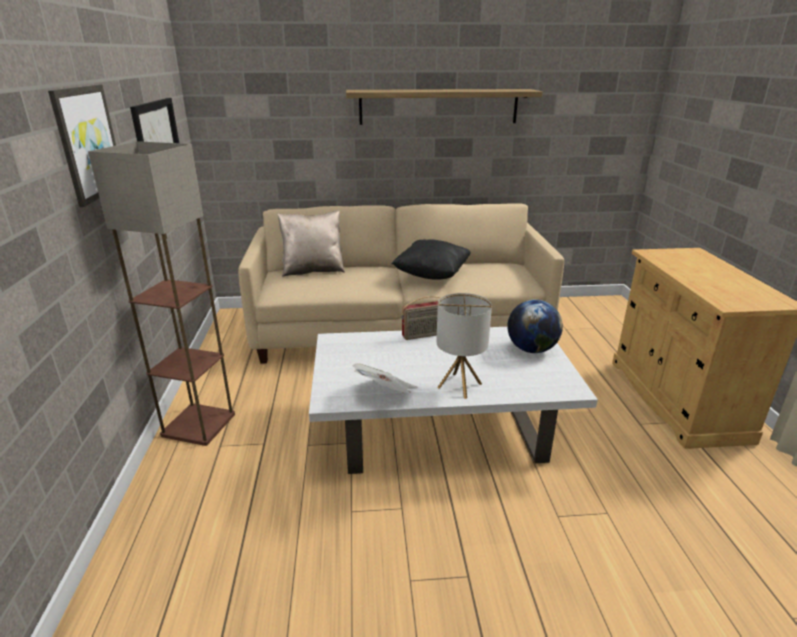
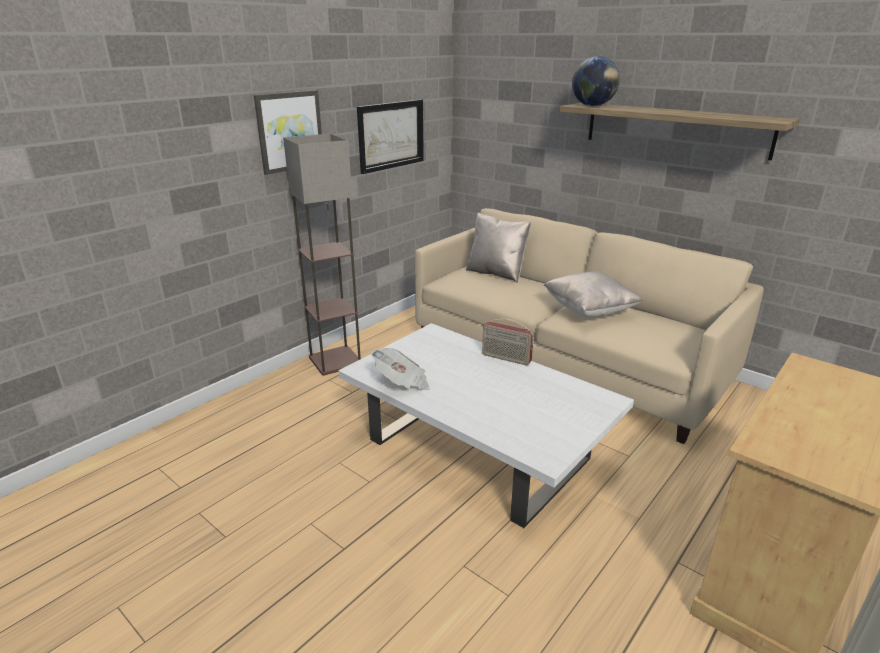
camera: 45 degrees right, 0 degrees up
(432, 275) = (589, 310): black pillow -> beige pillow
(460, 385) = (460, 405): table lamp -> none
(531, 349) = (575, 411): globe -> globe (592, 106)

